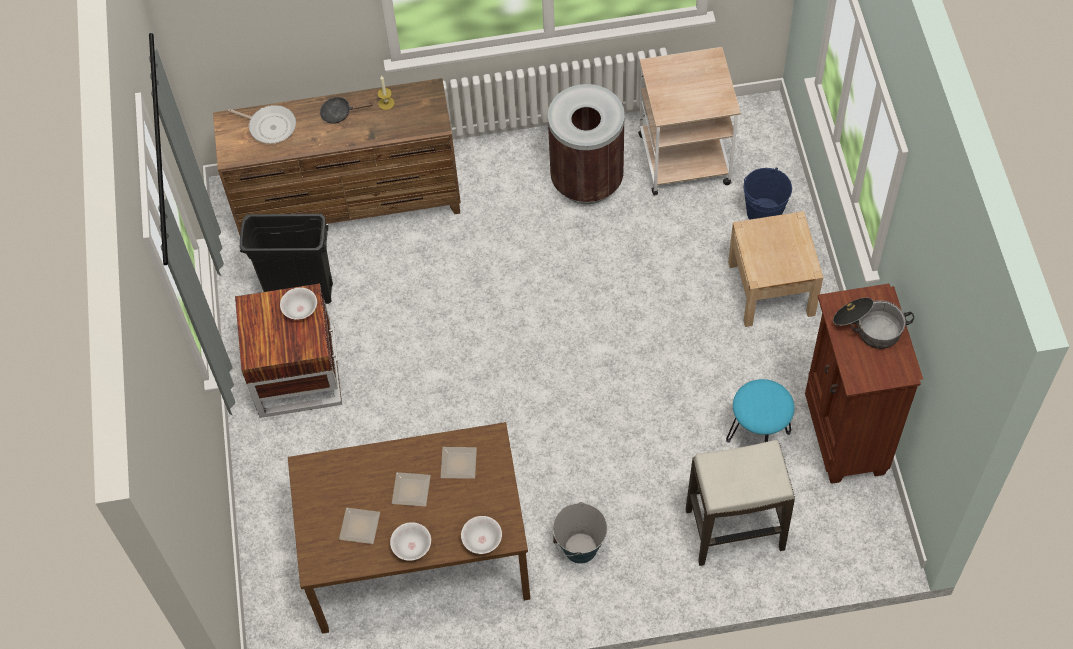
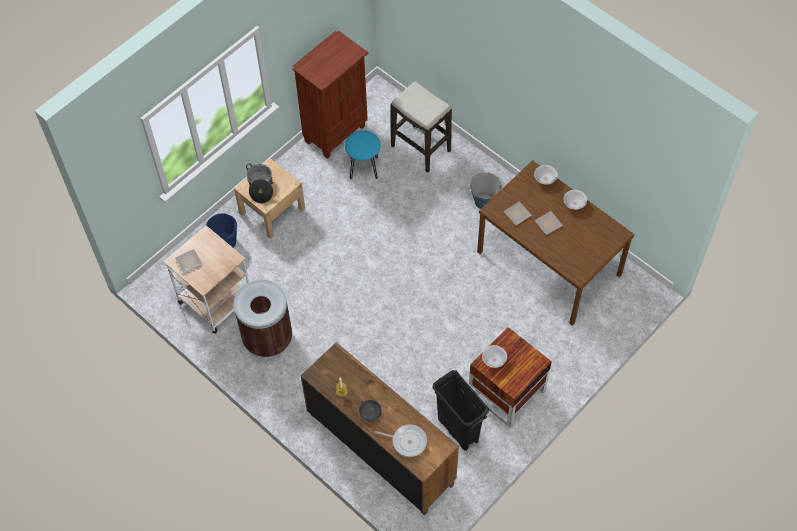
camera: 130 degrees left, 0 degrees up
(270, 126) = (407, 441): frying pan -> frying pan turned 120 degrees clockwise
(361, 528) = (585, 230): plate -> plate (189, 261)
(868, 327) = (324, 62): cooking pot -> cooking pot (261, 187)

